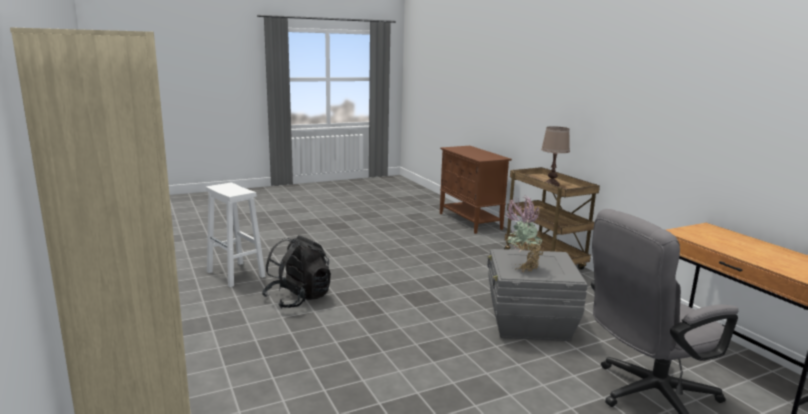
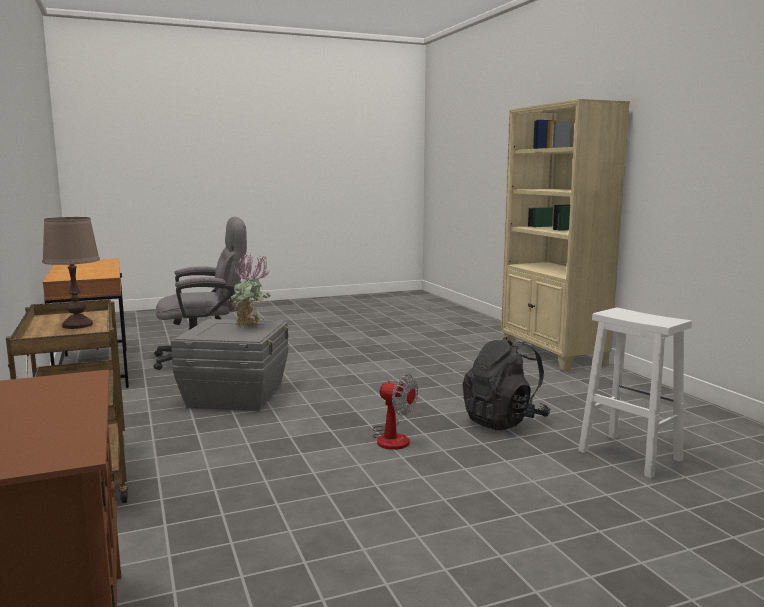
camera: 175 degrees left, 5 degrees down
(384, 284) = (392, 437): none -> fan

